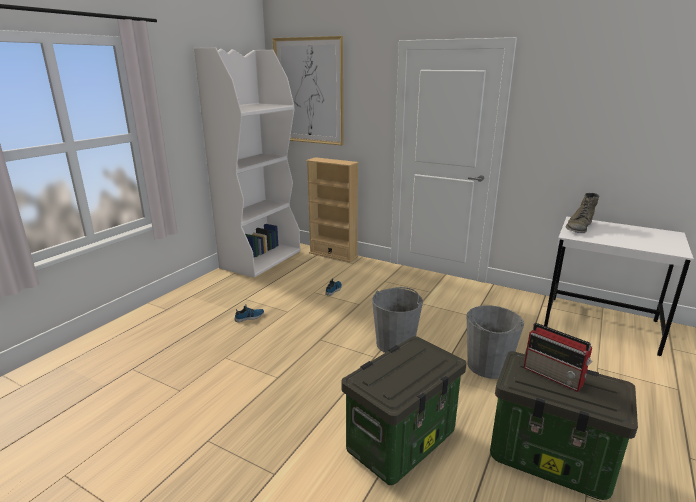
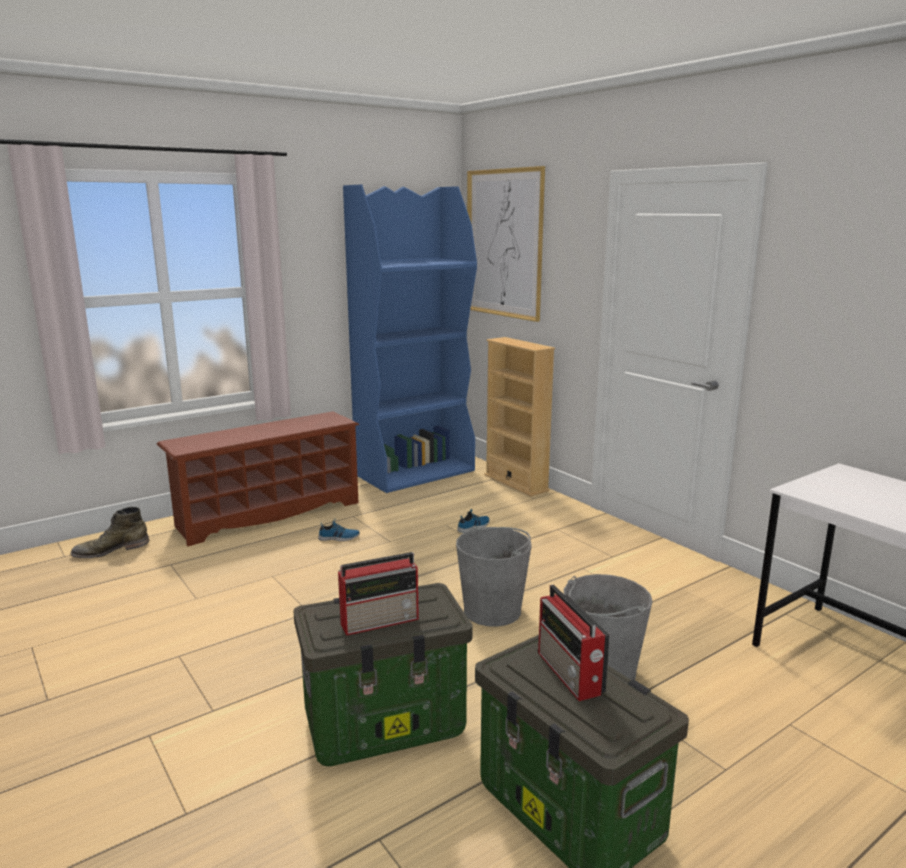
camera: 25 degrees right, 5 degrees down
(179, 310) = (268, 514): none -> brown shoe rack
(261, 259) = (415, 472): white bookcase -> blue bookcase
(411, 373) = (381, 620): none -> radio
(579, 227) = (833, 481): green boot -> green boot (111, 550)

